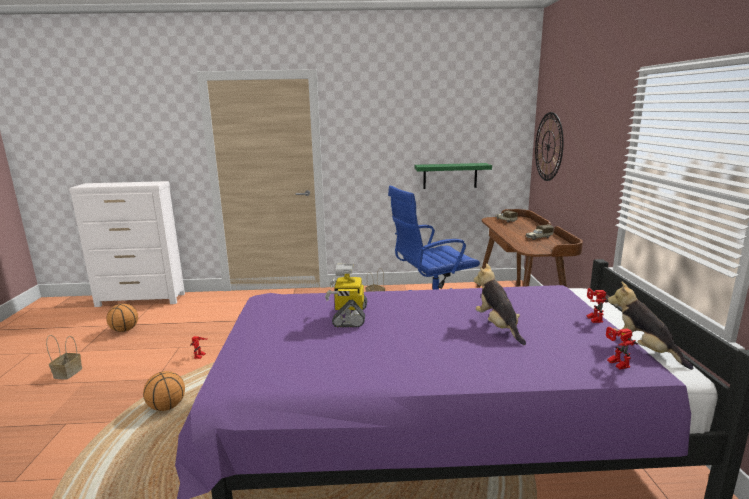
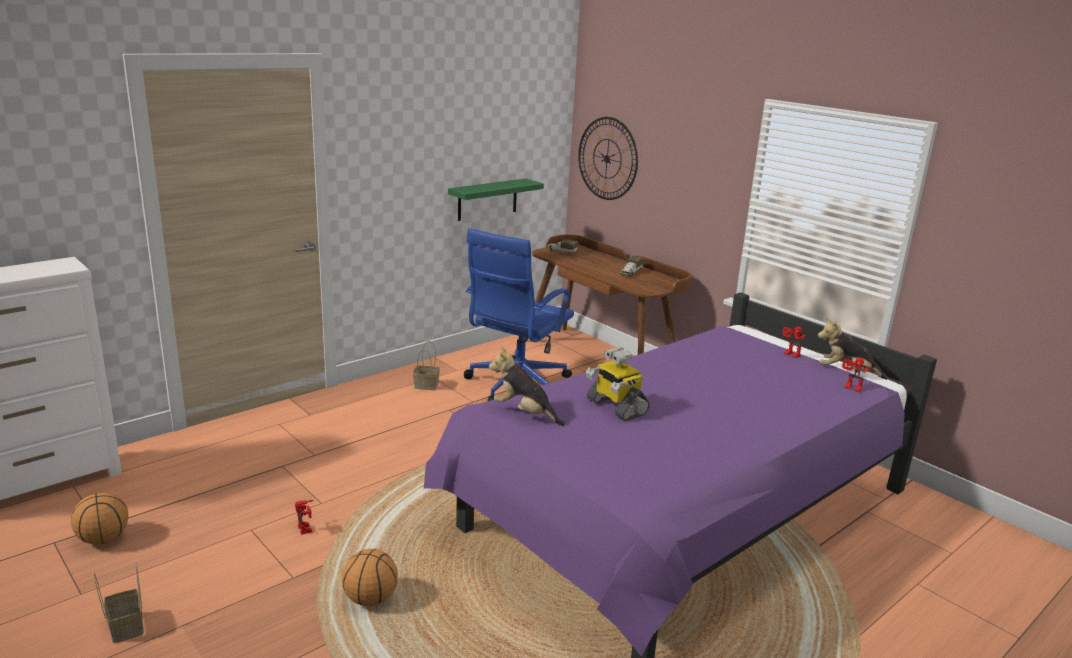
camera: 40 degrees left, 5 degrees up
(498, 327) = (743, 381): plush toy -> plush toy (524, 413)

